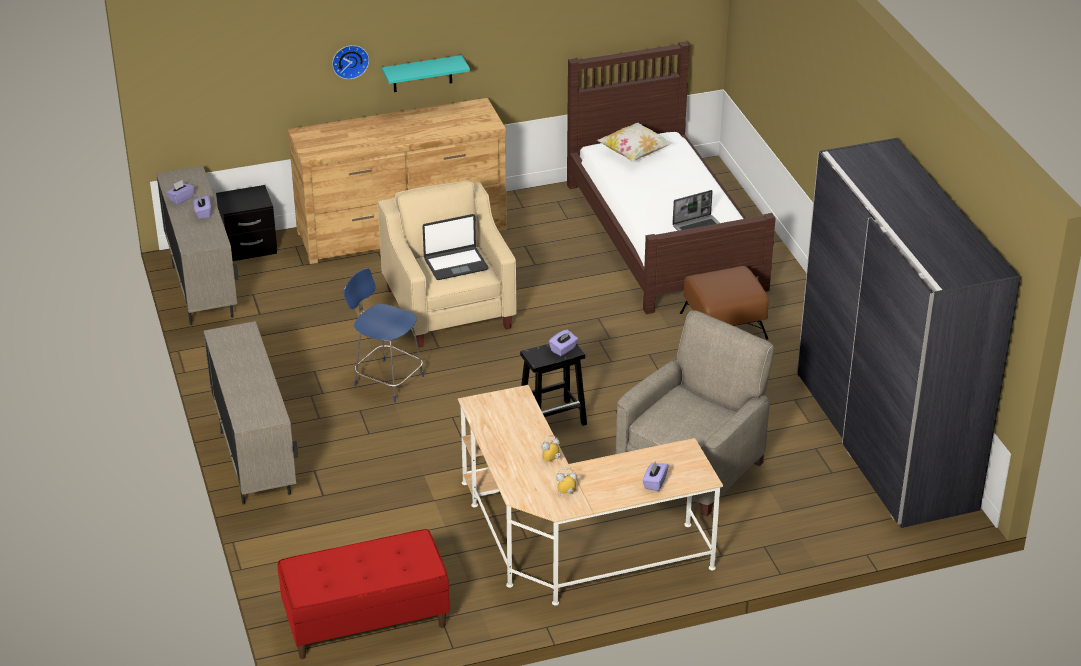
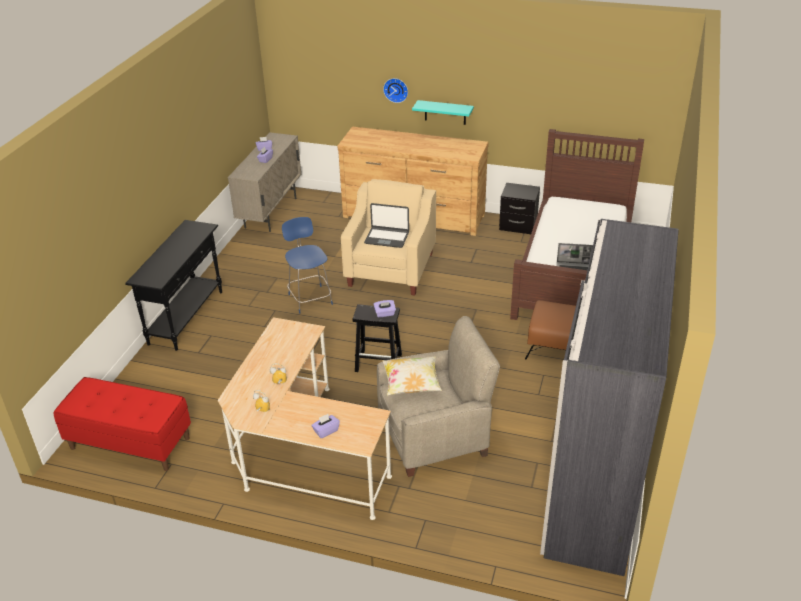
camera: 35 degrees right, 0 degrees up
(249, 248) = (321, 198): black nightstand -> black nightstand (518, 226)
(255, 462) = (186, 317): beige cabinet -> black console table
(634, 153) = (579, 210): pillow -> pillow (411, 385)

